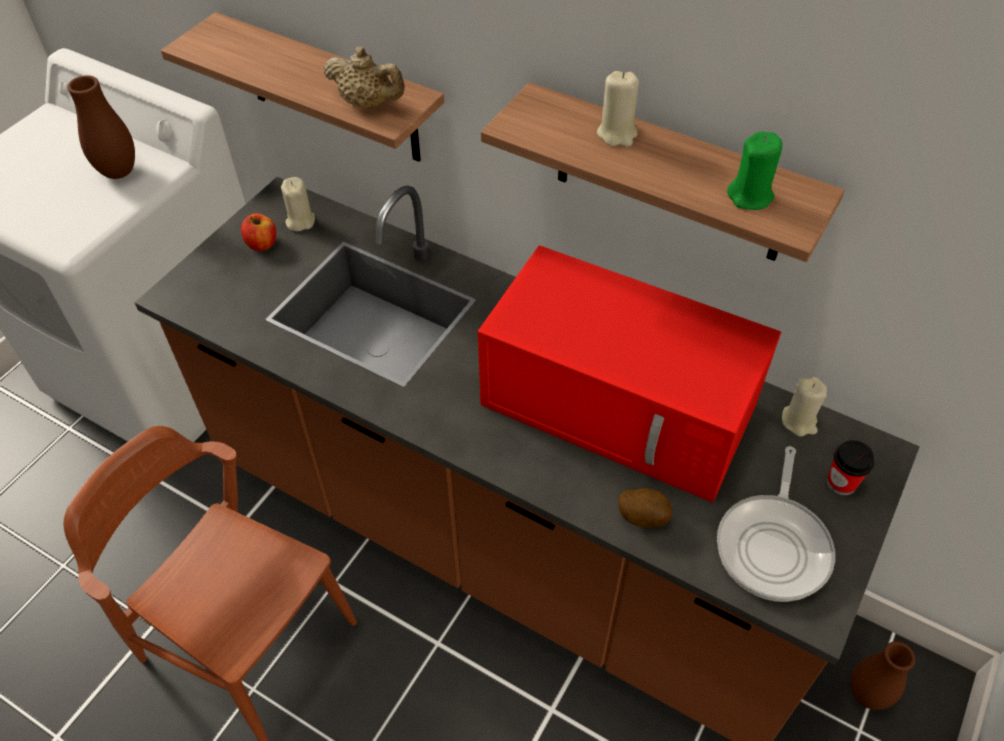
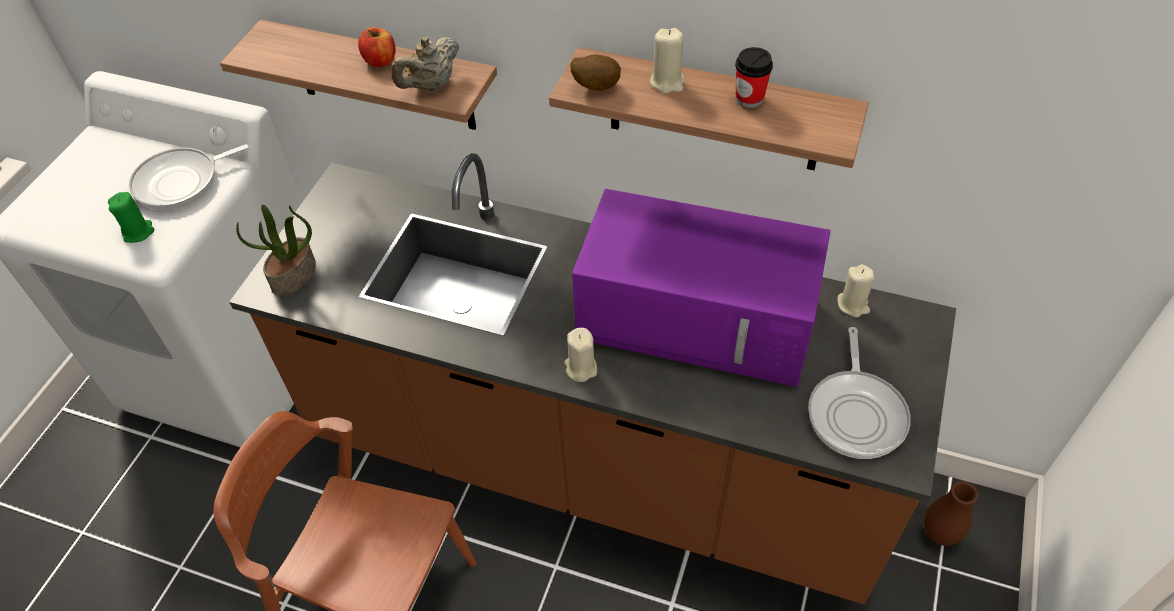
camera: 10 degrees left, 0 degrees up
(119, 172) = (182, 182): brown vase -> frying pan
(206, 287) = (294, 276): none -> potted plant
(262, 244) = (335, 227): apple -> apple (380, 60)
(300, 221) = (365, 201): beige candle -> beige candle (581, 368)
(368, 104) = (431, 86): beige teapot -> beige teapot turned 120 degrees clockwise
(622, 405) = (700, 317): red microwave -> purple microwave
(642, 516) = (741, 409): potato -> potato (596, 86)
(750, 196) = (794, 120): green candle -> green candle (138, 232)
(841, 483) = (899, 350): cup -> cup (749, 99)

